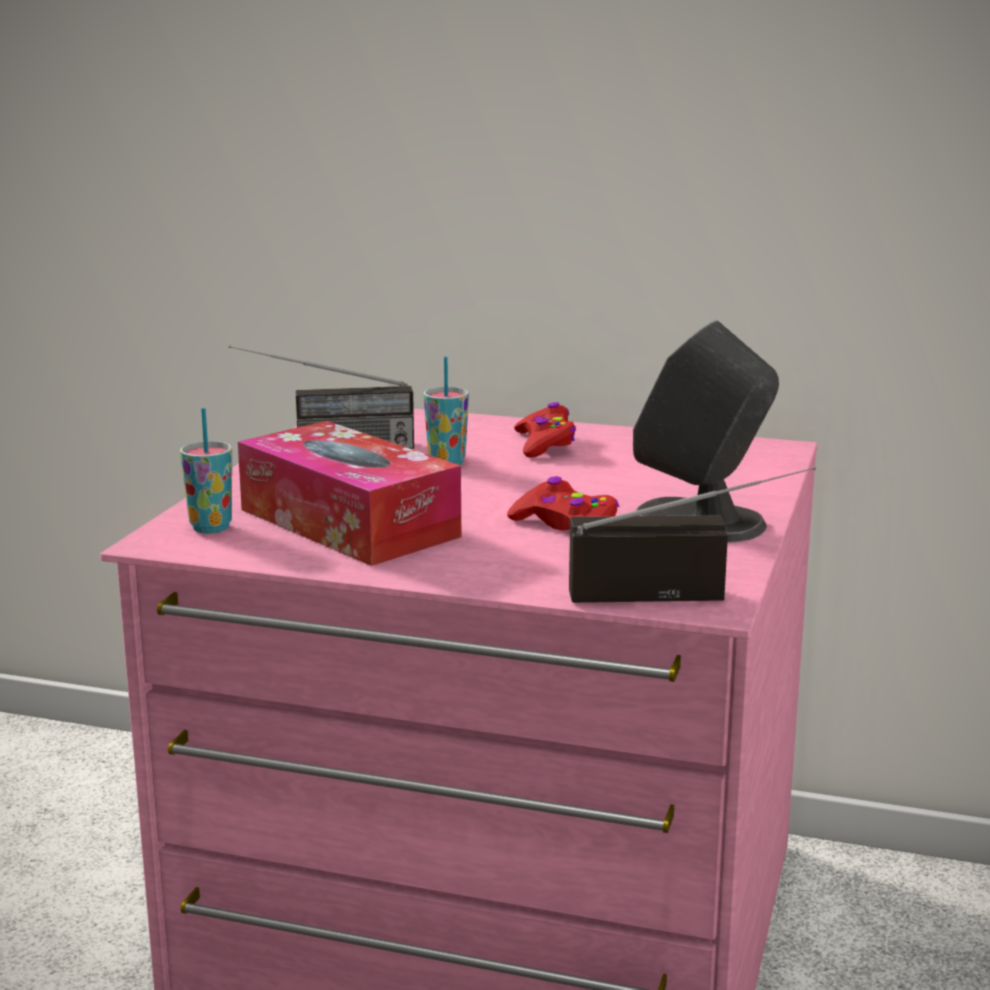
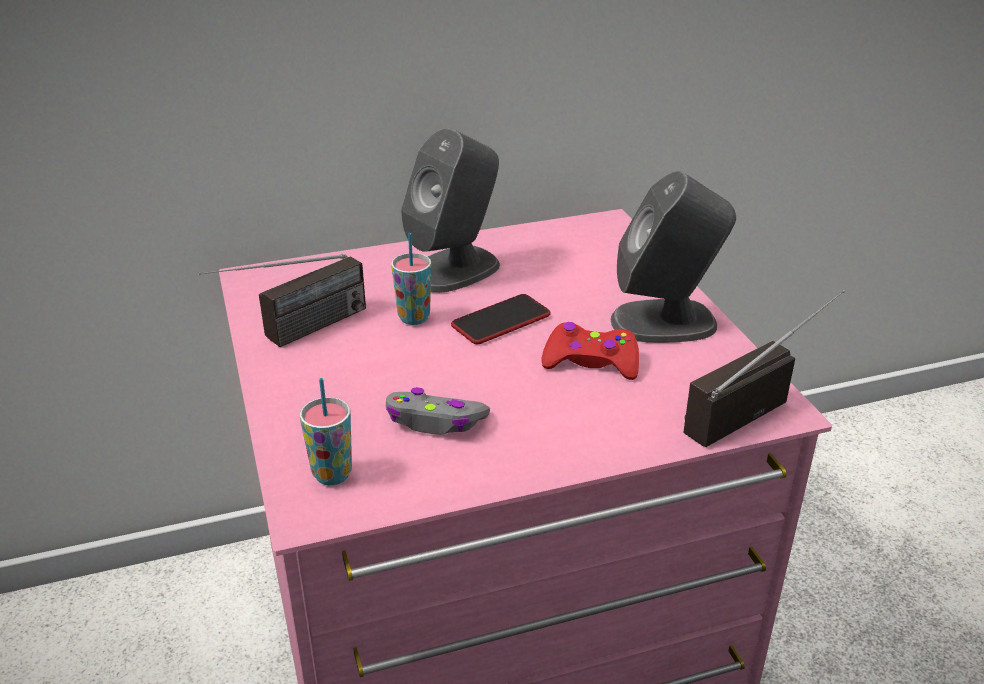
camera: 35 degrees left, 15 degrees up
(348, 523) = (435, 421): tissue box -> grey game controller
(526, 483) = (501, 321): none -> phone
(545, 443) = (455, 269): red game controller -> grey speaker

